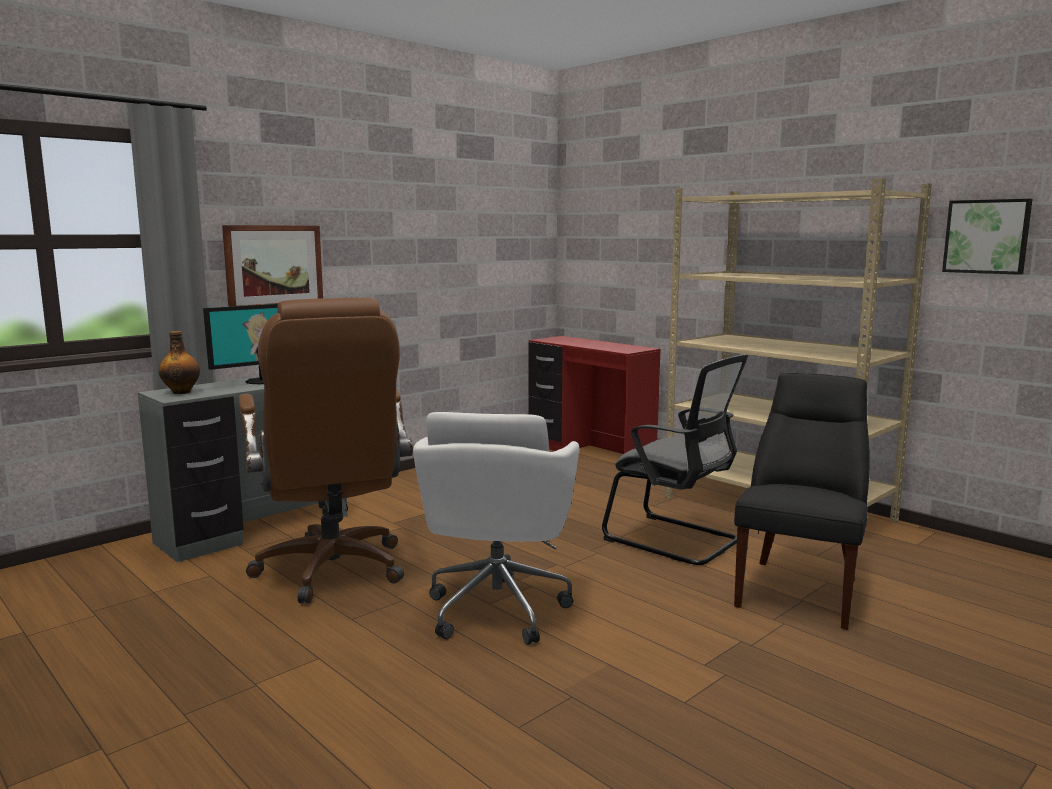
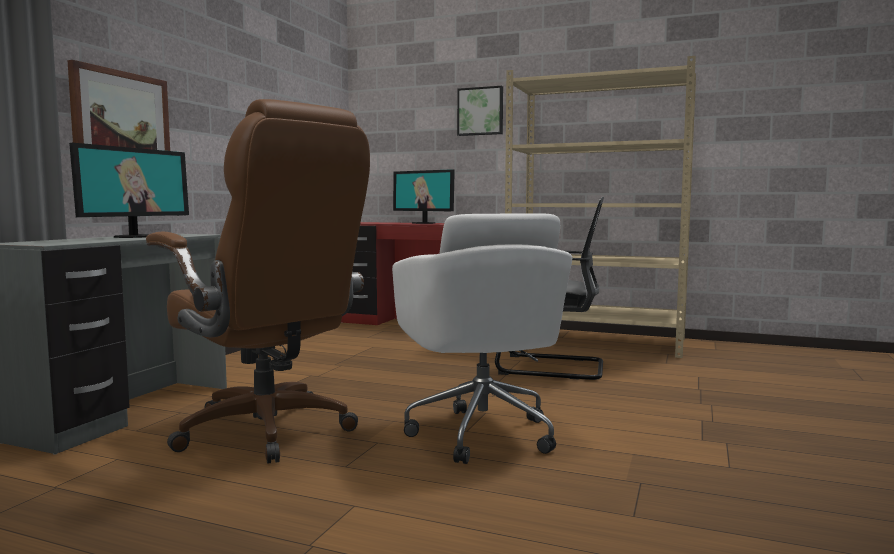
camera: 25 degrees left, 5 degrees down
(181, 392) = (47, 242): bottle -> none
(613, 346) = (424, 223): none -> monitor
(800, 590) = (688, 383): black chair -> none
(987, 236) = (738, 113): picture -> picture (480, 111)

